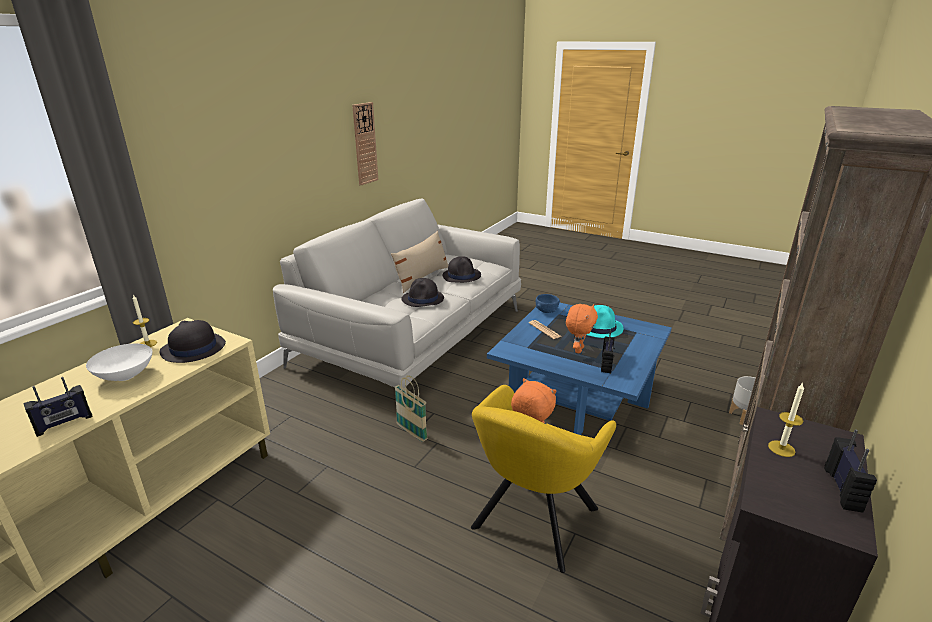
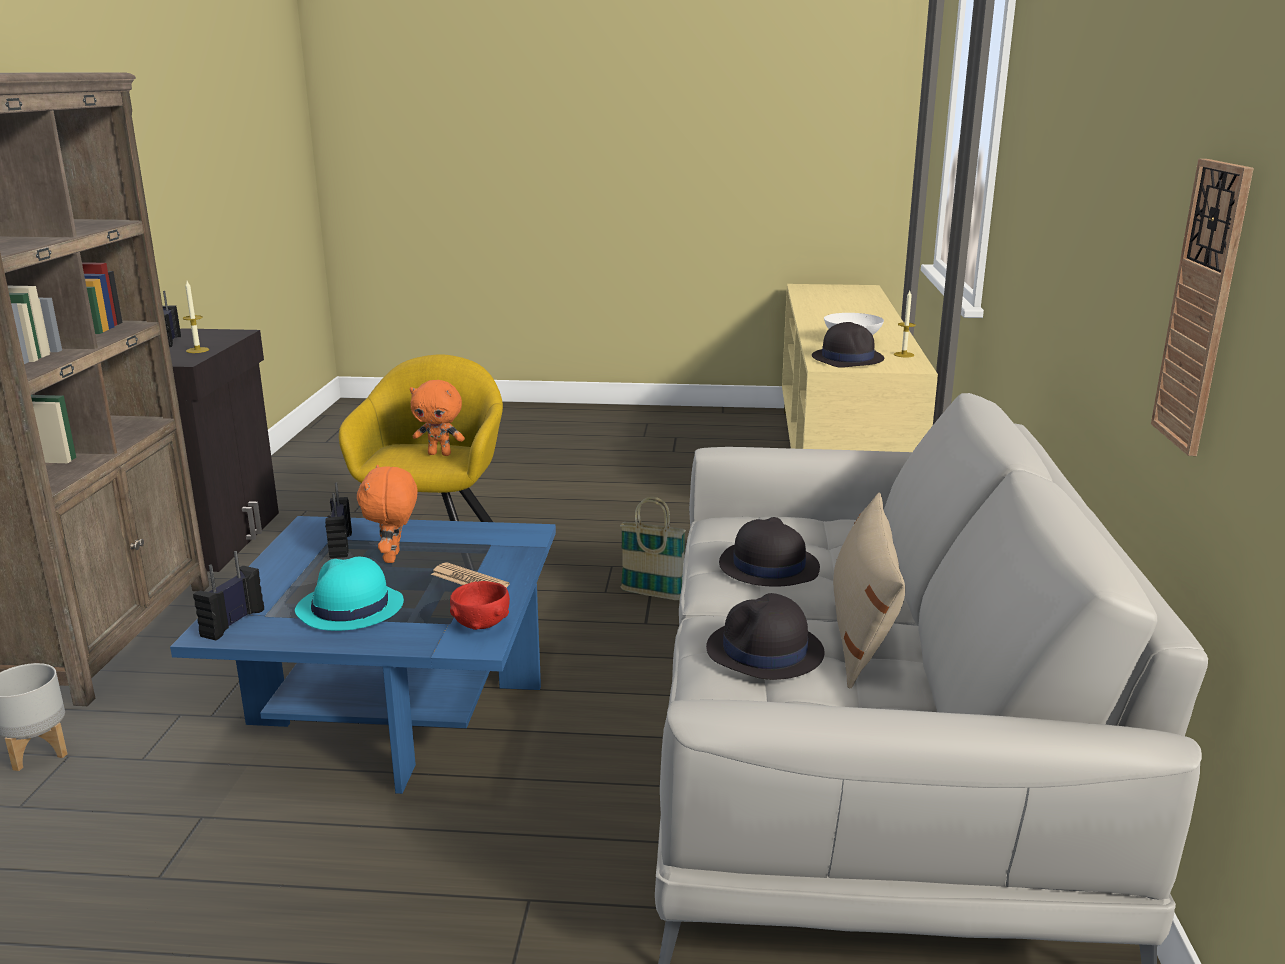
camera: 155 degrees right, 5 degrees down
(64, 423) = (818, 323): radio -> radio (232, 623)
(546, 311) = (481, 624): blue bowl -> red bowl

